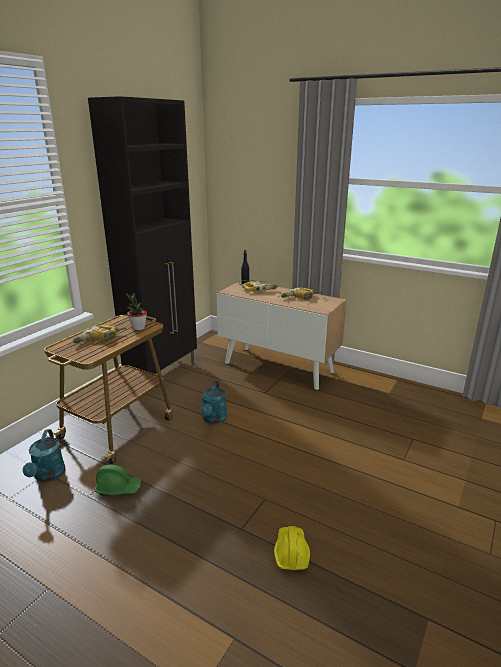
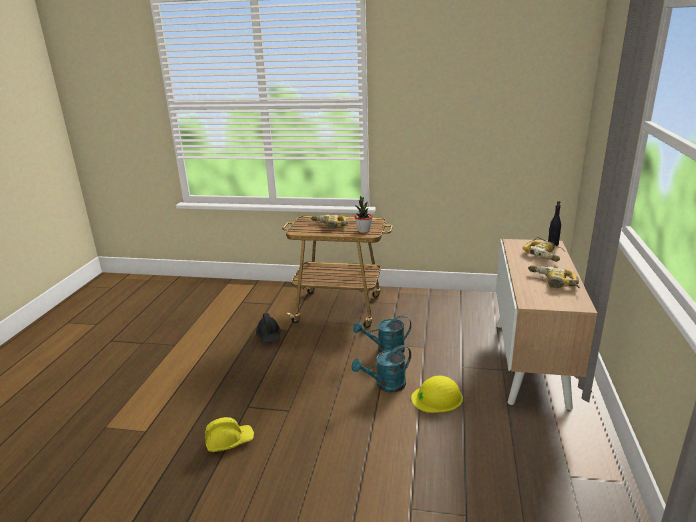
camera: 70 degrees right, 0 degrees up
(48, 476) = (269, 305): turquoise watering can -> turquoise watering can (385, 385)
(118, 488) = (269, 335): green hard hat -> black hard hat
(163, 372) = (440, 299): black cabinet -> none
(294, 414) = (437, 398): none -> yellow hard hat

